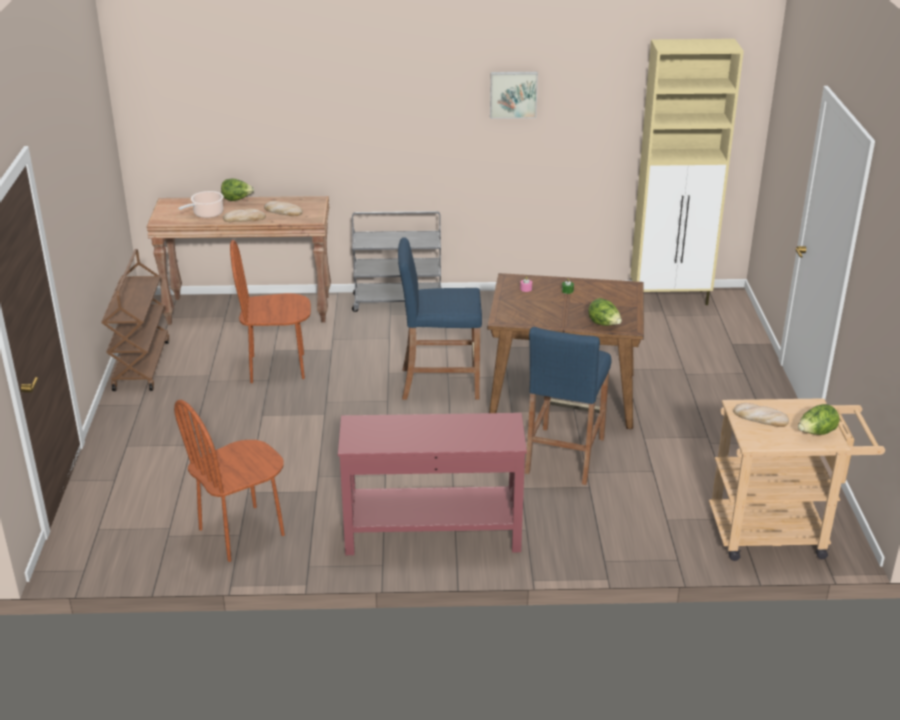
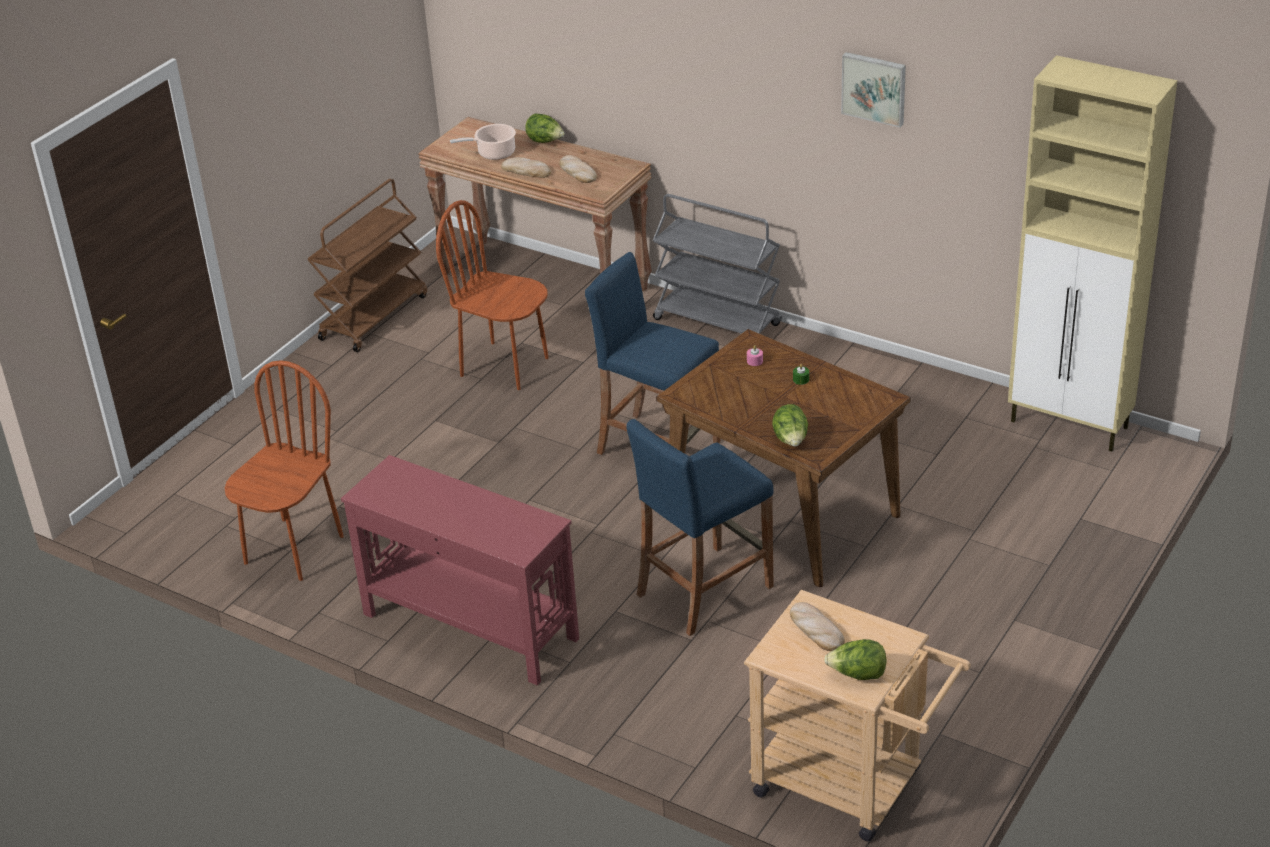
camera: 35 degrees right, 5 degrees up
(242, 532) = (293, 549): brown chair -> brown chair turned 120 degrees clockwise

